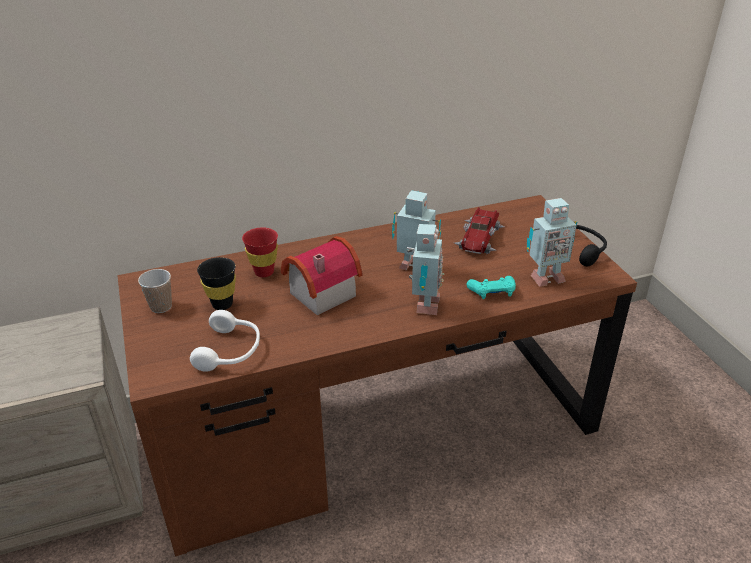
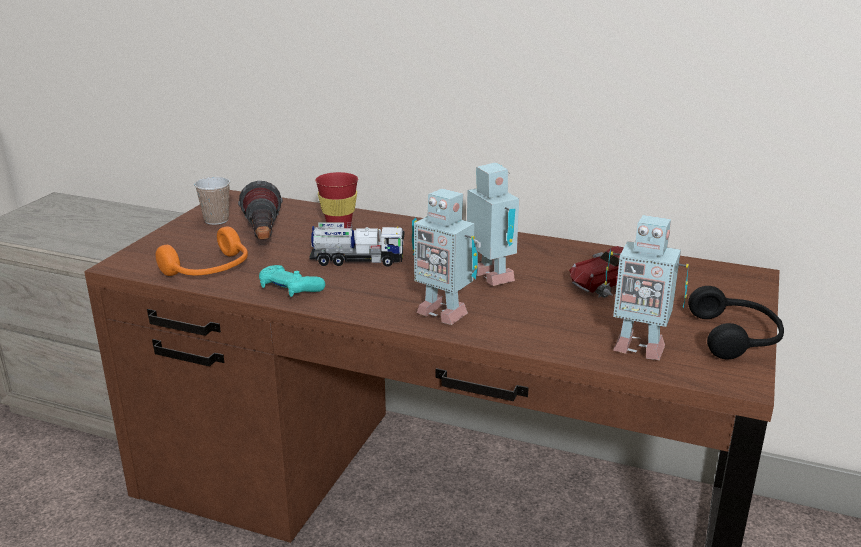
camera: 40 degrees right, 10 degrees down
(222, 304) = (263, 236): black cup -> flashlight
(231, 351) = (210, 270): white headphones -> orange headphones
(318, 293) = (357, 260): toy house -> toy truck
(424, 306) = (443, 312): toy robot -> toy robot turned 75 degrees clockwise
(492, 292) = (542, 332): turquoise game controller -> turquoise game controller (290, 289)

